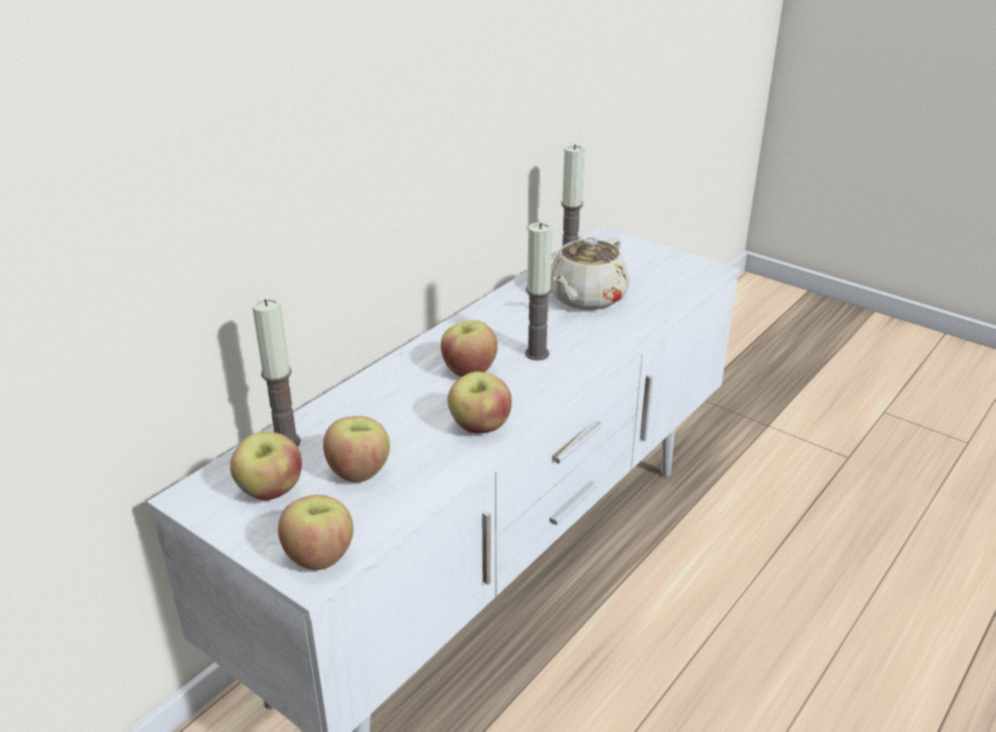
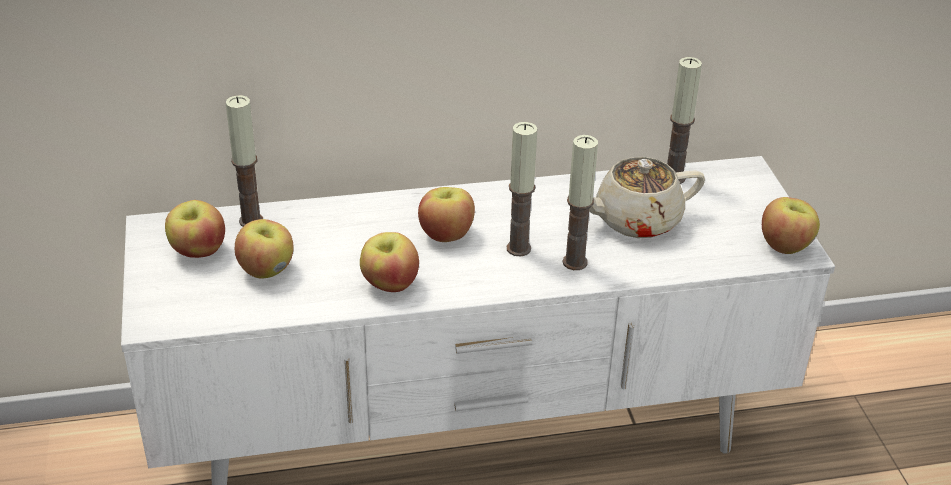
camera: 40 degrees right, 5 degrees up
(320, 556) = (169, 313): apple -> apple (785, 245)
(589, 343) = (575, 262): none -> candle

